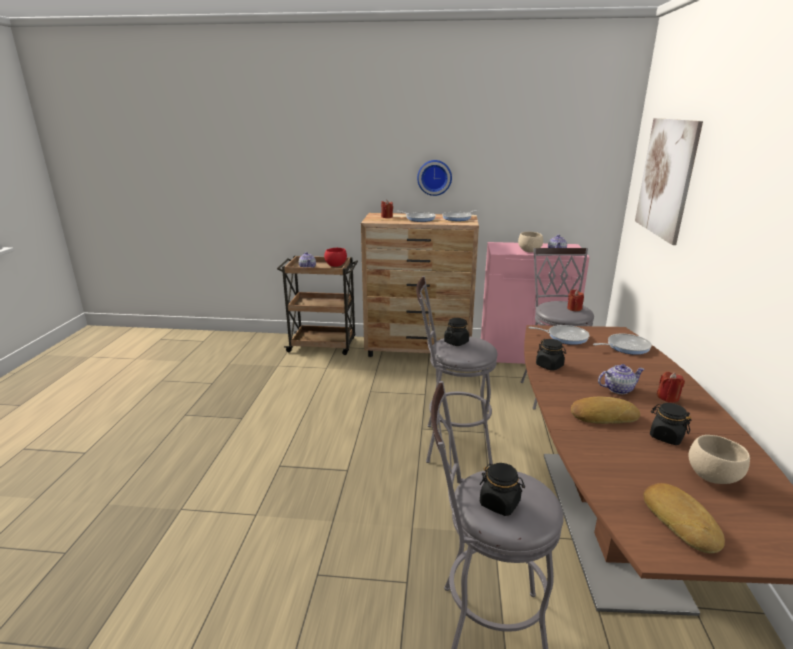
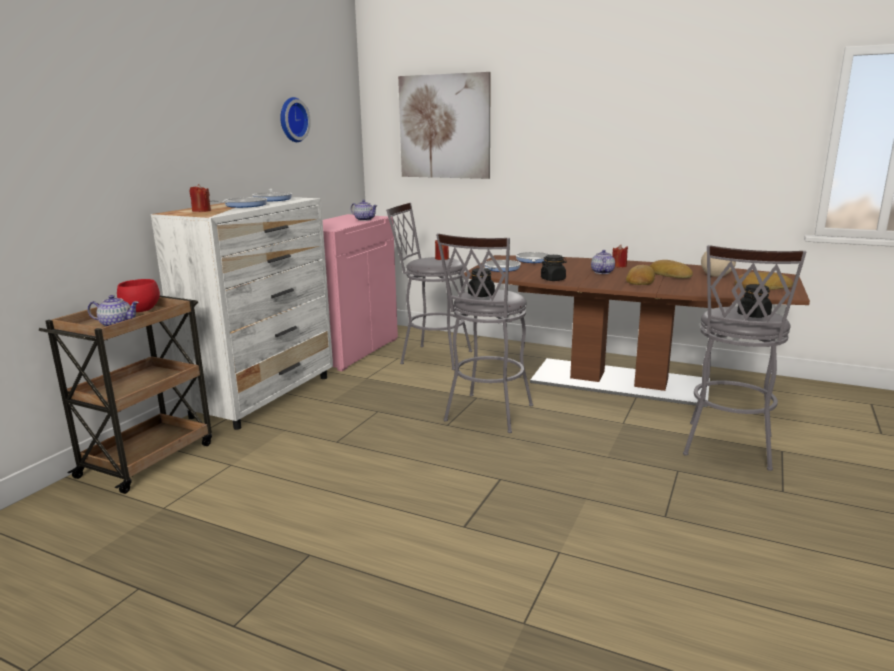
camera: 70 degrees left, 5 degrees down
(419, 349) = (264, 396): brown dresser -> white dresser
(434, 177) = (218, 150): wall clock -> wall clock (292, 120)
(530, 251) = (347, 223): beige bowl -> none
(666, 436) = (670, 274): black jar -> bread

